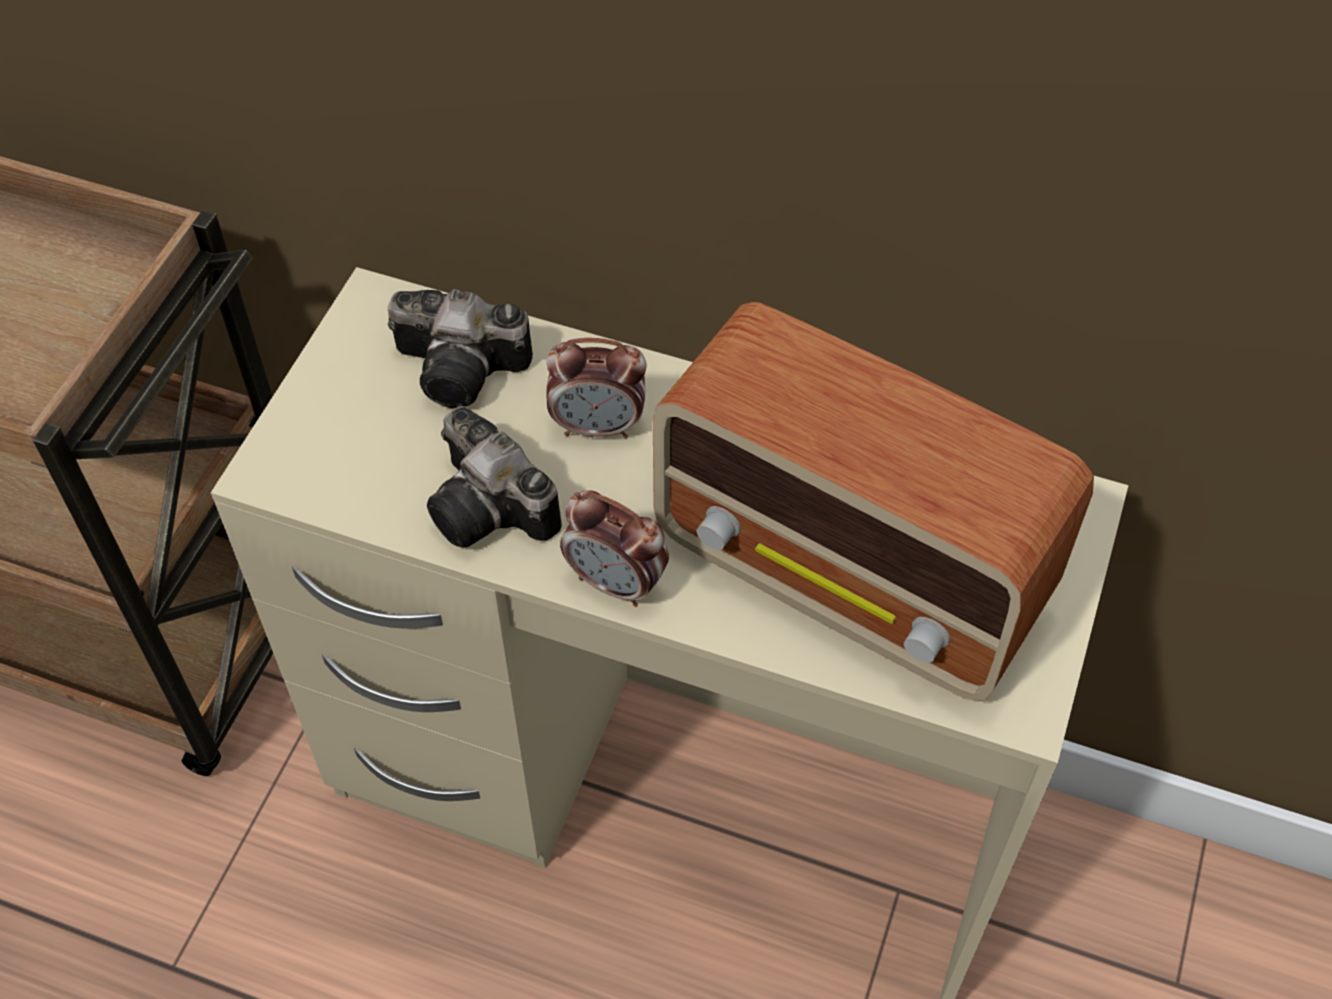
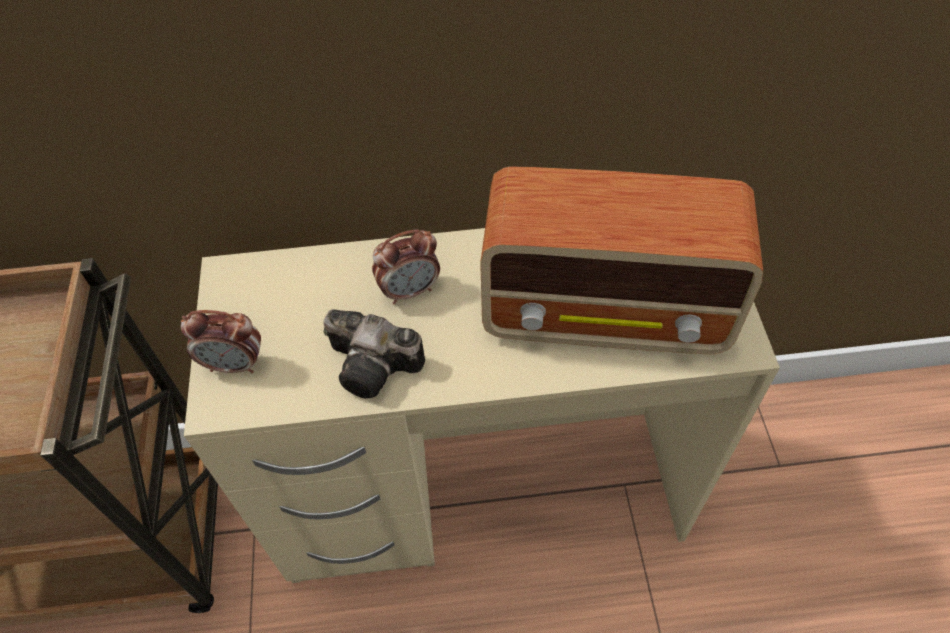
camera: 25 degrees left, 0 degrees up
(466, 369) = (309, 290): camera -> none
(616, 583) = (477, 377): alarm clock -> alarm clock (235, 364)

